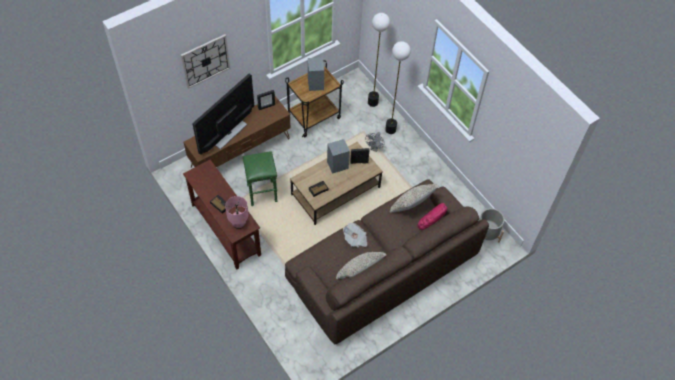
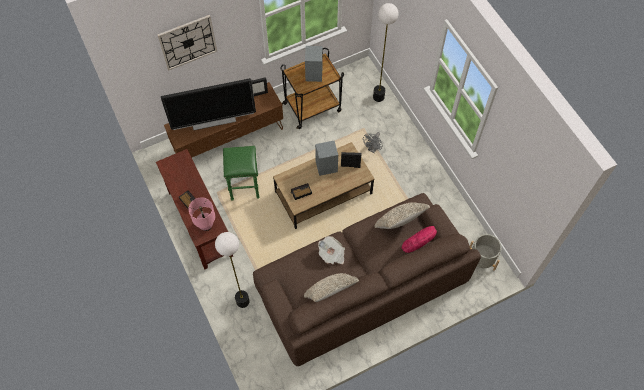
camera: 10 degrees right, 5 degrees up
(229, 133) = (213, 120): television -> television turned 150 degrees counterclockwise
(390, 129) = (393, 129): floor lamp -> floor lamp (243, 301)

